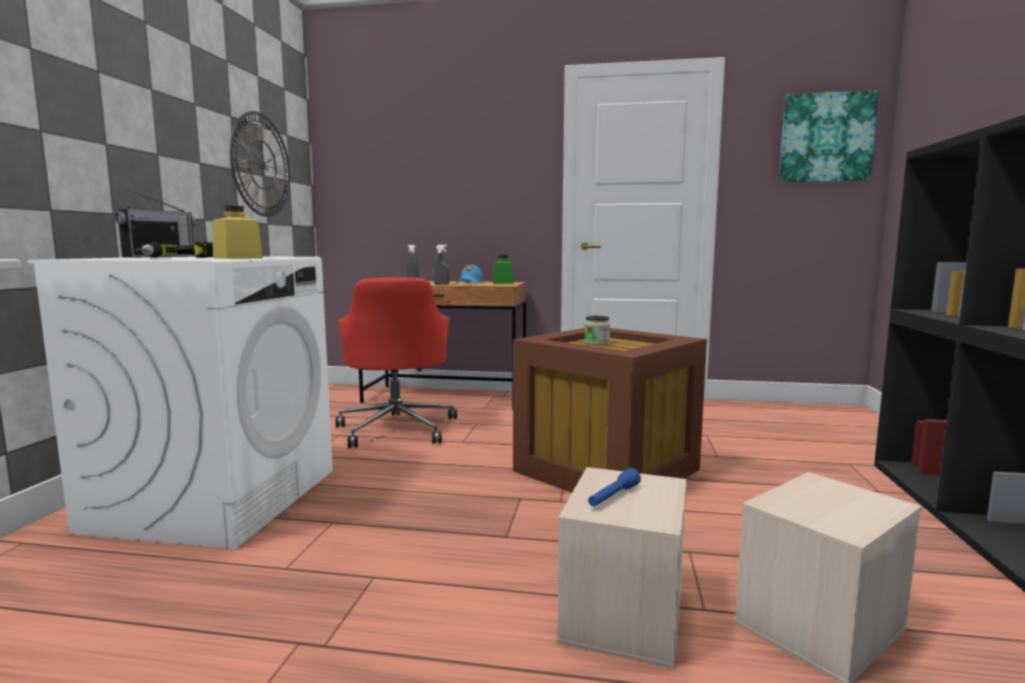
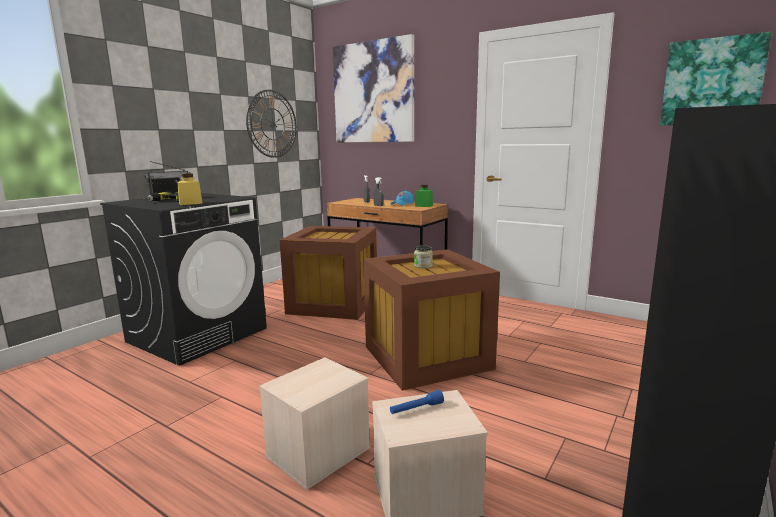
camera: 25 degrees right, 5 degrees up
(217, 498) = (198, 334): white washing machine -> black washing machine
(397, 428) = (332, 304): red office chair -> brown storage box
(408, 133) = (373, 92): none -> picture
(613, 497) = (305, 380): blue flashlight -> blue flashlight (416, 409)

